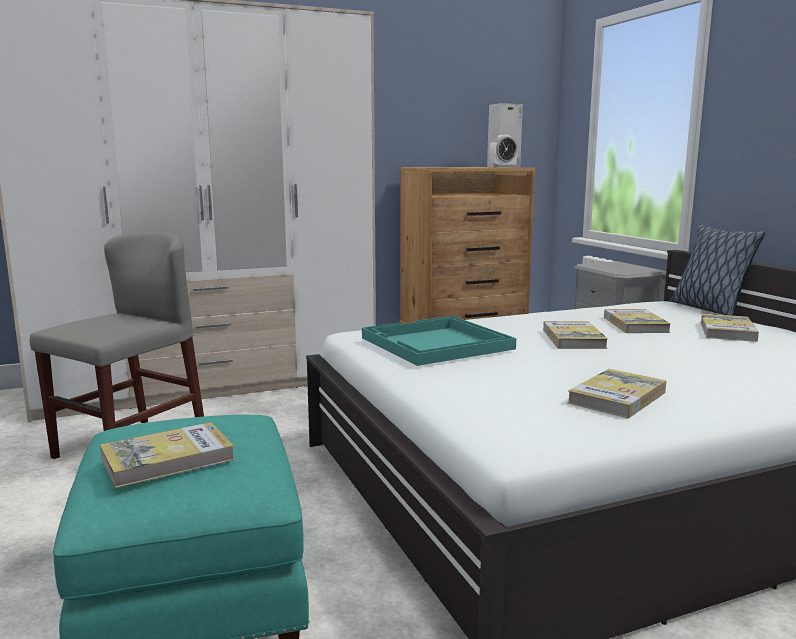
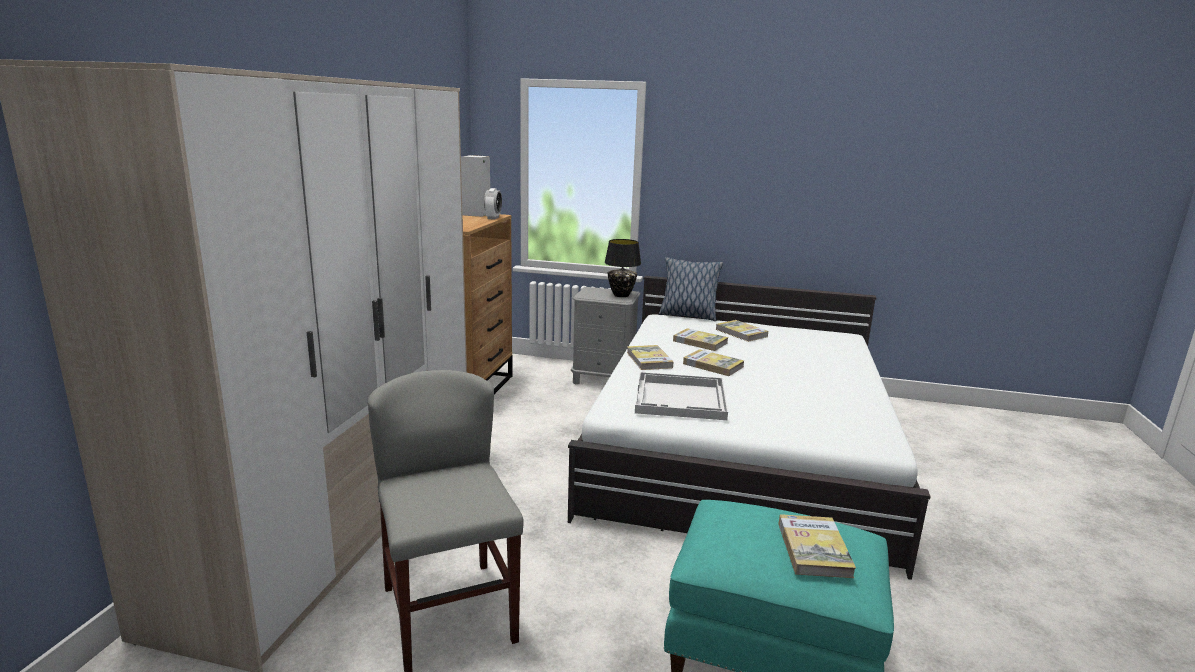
camera: 55 degrees left, 5 degrees up
(436, 343) = (681, 399): turquoise tray -> white tray
(617, 397) = (830, 399): book -> book (649, 360)
(632, 270) = (621, 295): none -> black table lamp

